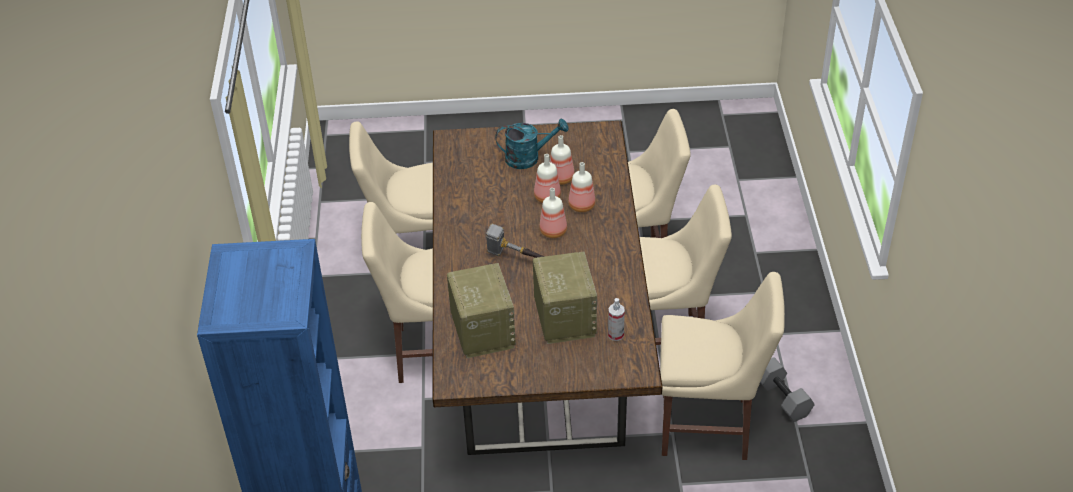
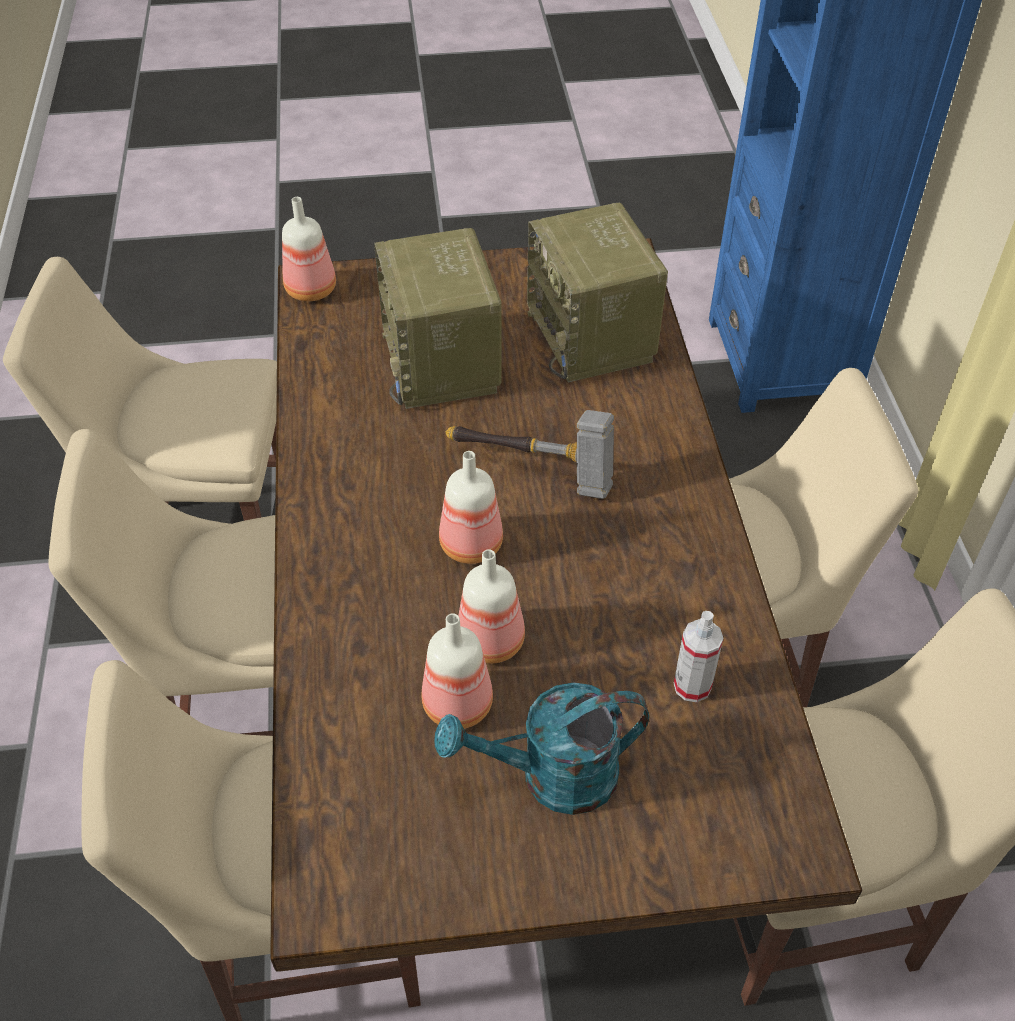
camera: 175 degrees right, 5 degrees up
(581, 206) = (405, 616): bottle -> bottle (311, 289)
(615, 335) = (347, 336): spray bottle -> spray bottle (692, 686)
(781, 398) = (67, 607): grey dumbbell -> none

